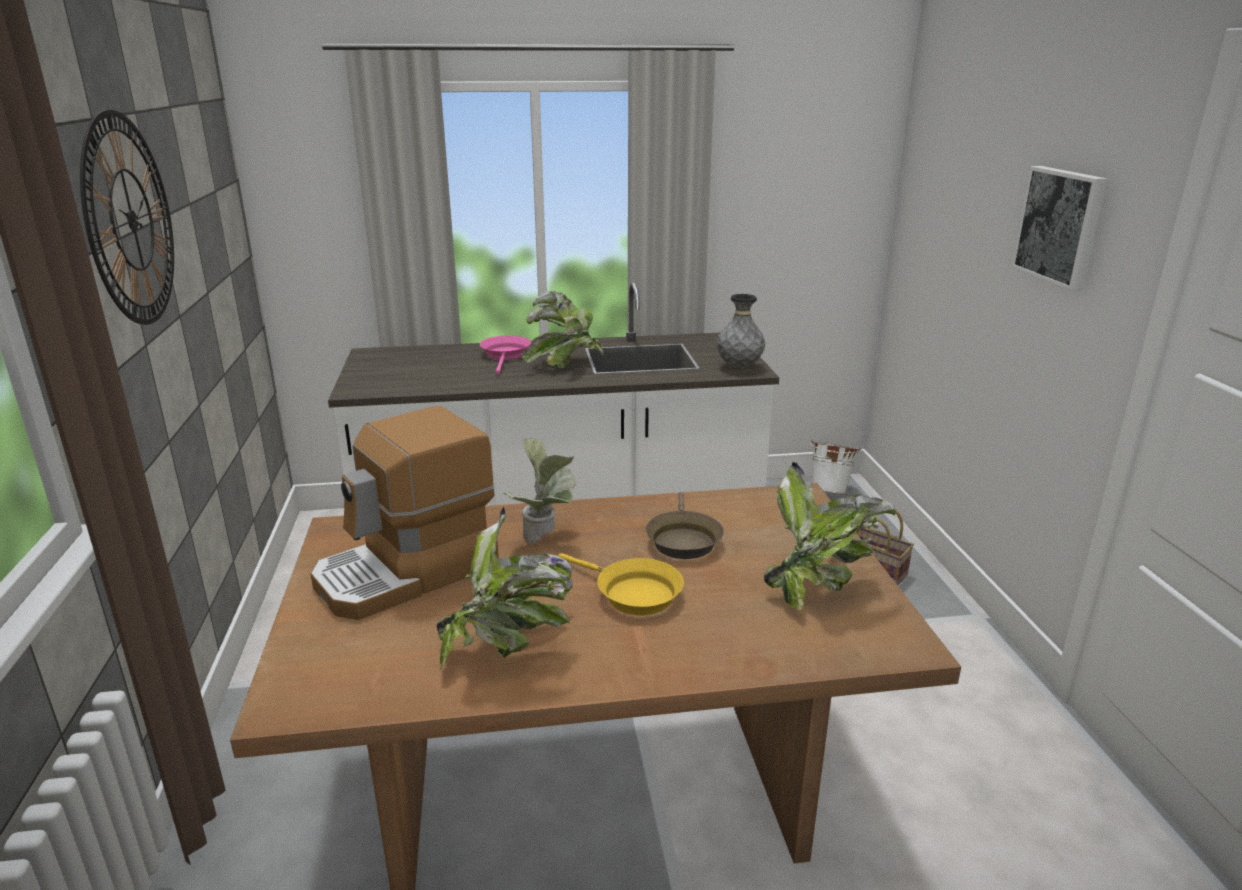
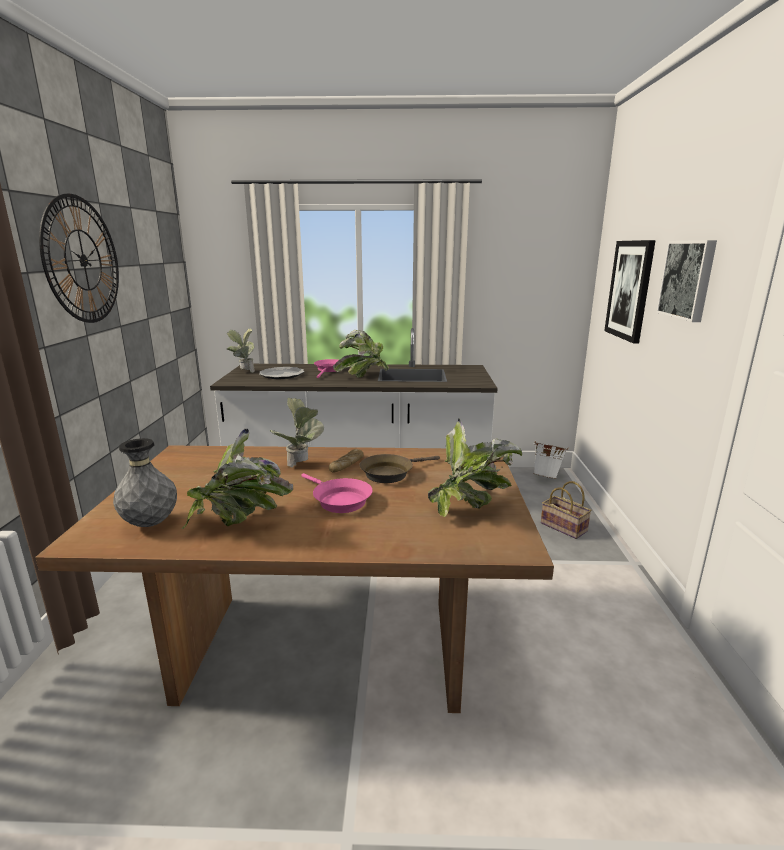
camera: 10 degrees right, 5 degrees down
(367, 367) = (244, 372): none -> potted plant
(408, 573) = (204, 477): coffee machine -> none
(434, 370) = (282, 375): none -> plate
(612, 531) = (346, 465): none -> bread
(632, 594) = (339, 500): yellow frying pan -> pink frying pan
(683, 540) = (390, 473): brown frying pan -> brown frying pan turned 45 degrees clockwise
(739, 367) = (473, 382): grey vase -> grey vase (150, 523)
(961, 223) = (630, 290): none -> picture

